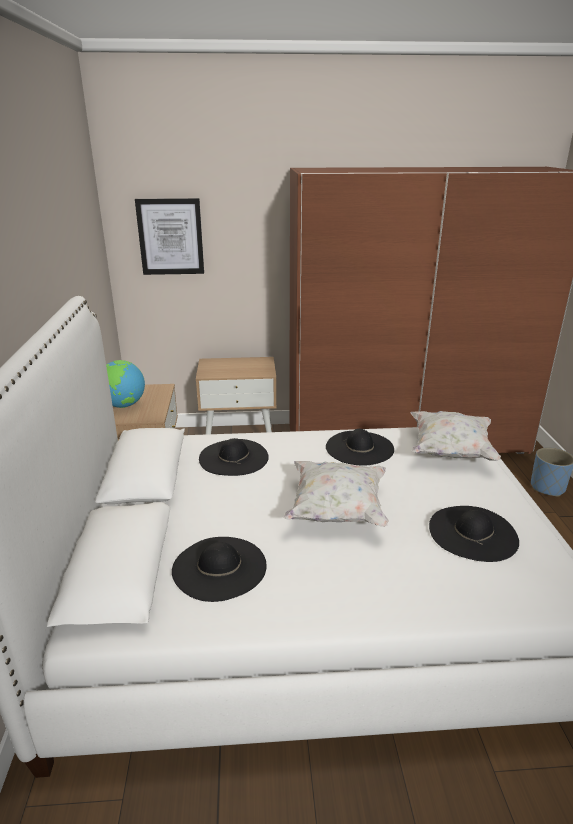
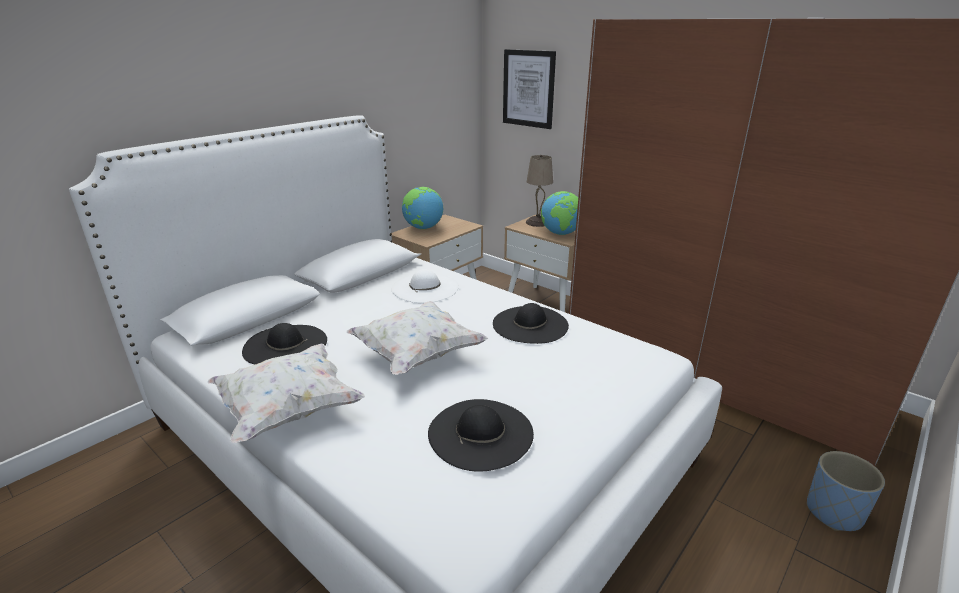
camera: 45 degrees right, 0 degrees up
(214, 365) = (537, 222): none -> beige table lamp
(233, 457) = (425, 288): black hat -> white hat
(250, 369) = (561, 233): none -> globe
(450, 451) = (612, 367): white pillow -> white pillow (288, 410)

